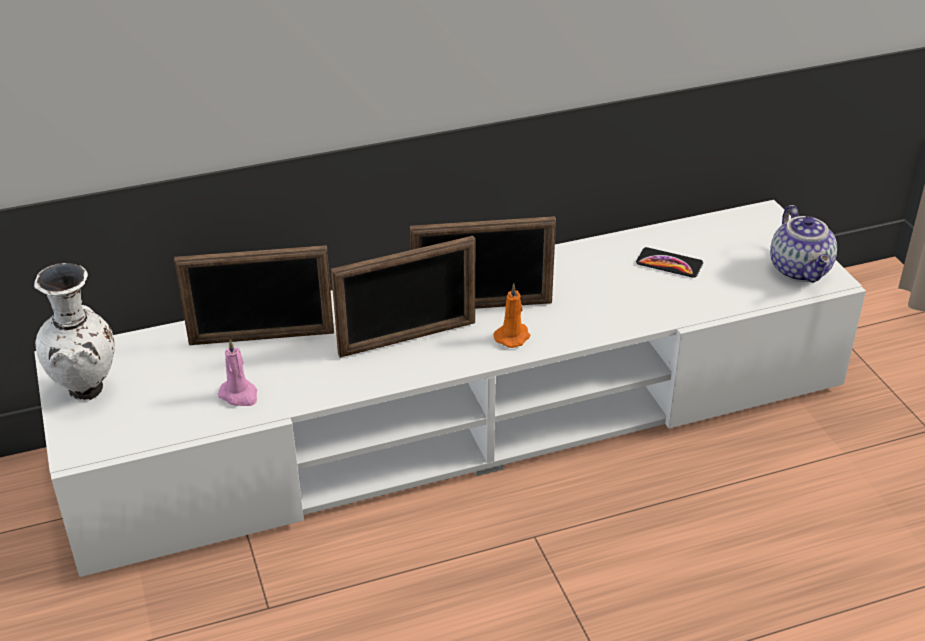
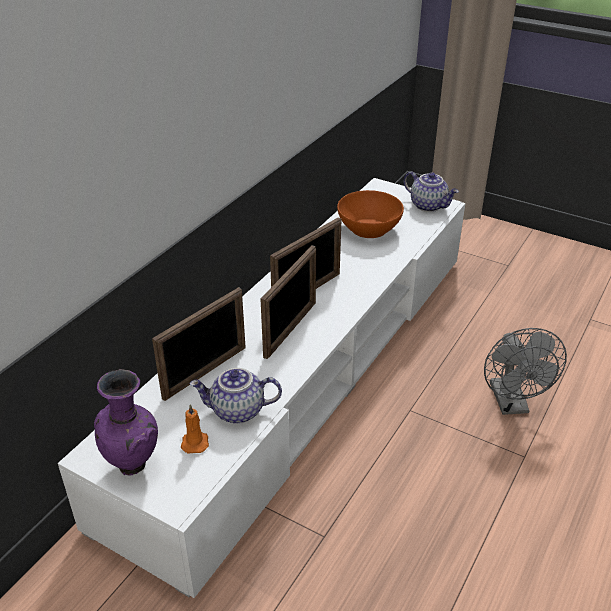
camera: 40 degrees left, 0 degrees up
(88, 391) = (134, 465): white vase -> purple vase
(239, 395) = (237, 411): pink candle -> teapot
(513, 336) = (343, 300): orange candle -> orange candle (195, 442)
(669, 264) = (368, 228): phone -> orange bowl
(680, 610) = (511, 404): none -> grey fan

